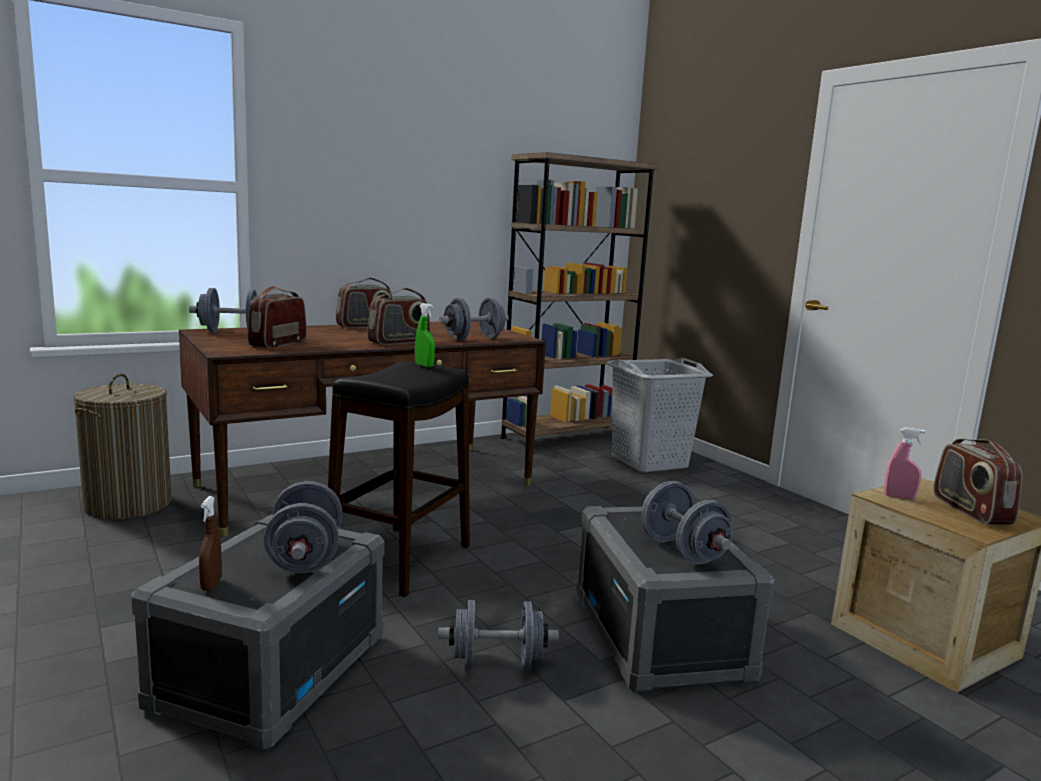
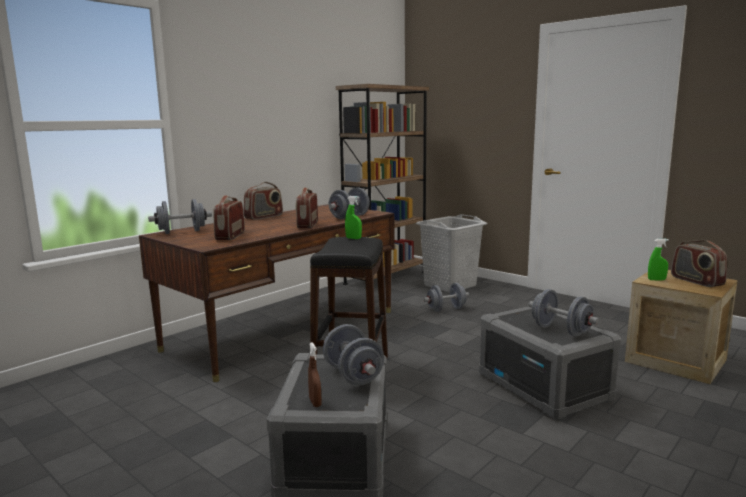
camera: 15 degrees left, 0 degrees up
(128, 504) = (121, 373): laundry basket -> none
(399, 342) = (307, 225): radio -> radio turned 150 degrees clockwise
(497, 663) = (467, 421): grey dumbbell -> grey dumbbell (446, 309)
(899, 497) = (656, 280): pink spray bottle -> green spray bottle

